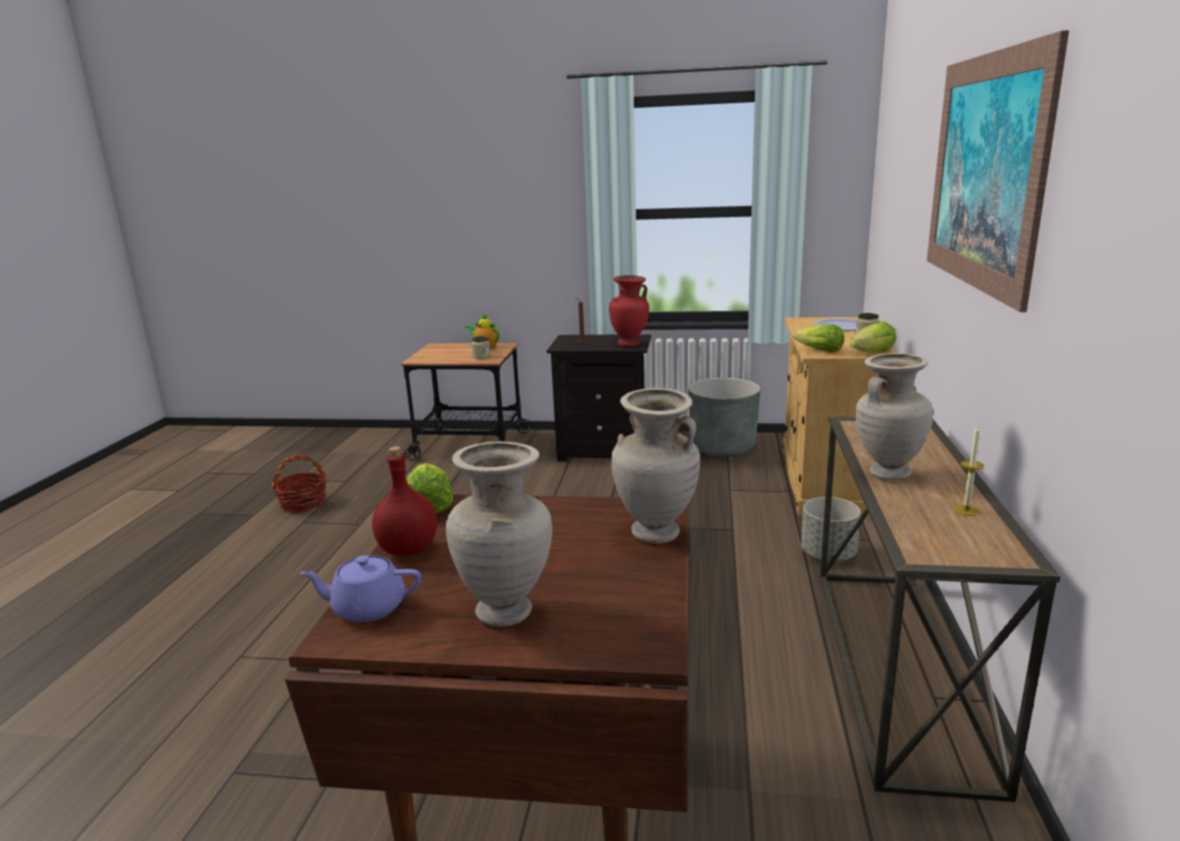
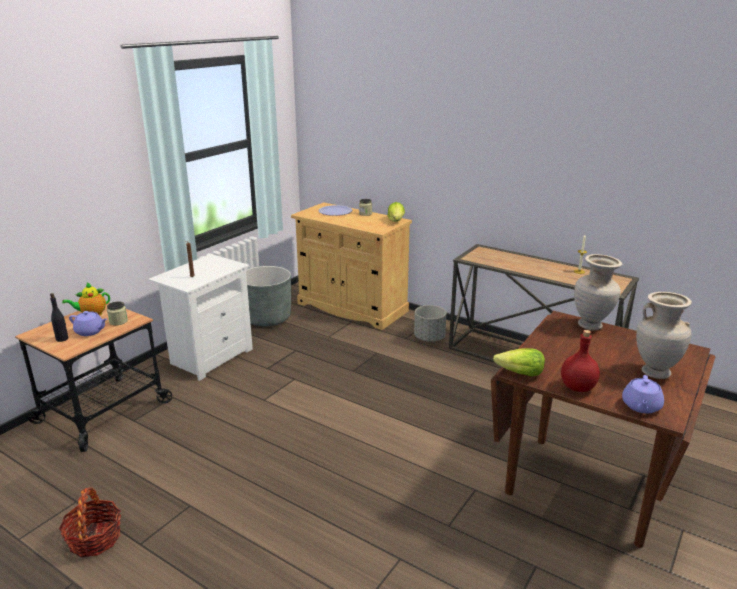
camera: 65 degrees left, 5 degrees up
(434, 353) = (62, 339): none -> black bottle
(454, 356) = (90, 332): none -> purple teapot
(605, 450) = (210, 357): black nightstand -> white nightstand
(629, 344) = (225, 265): red vase -> none
(819, 351) = (375, 228): lettuce -> none
(887, 473) = (534, 271): beige vase -> none
(984, 172) = (504, 120): picture -> none

